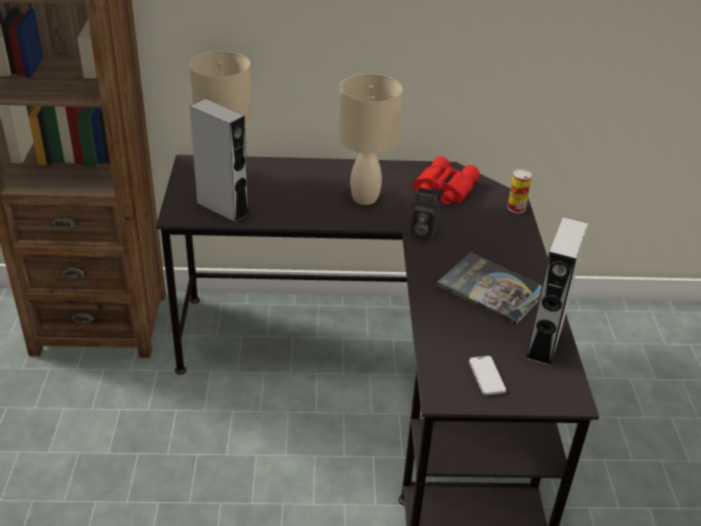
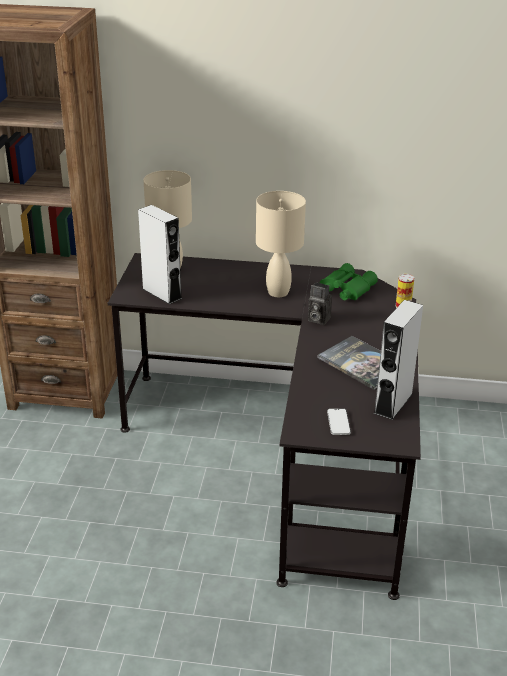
camera: 10 degrees right, 5 degrees down
(443, 189) = (345, 289): red binoculars -> green binoculars

